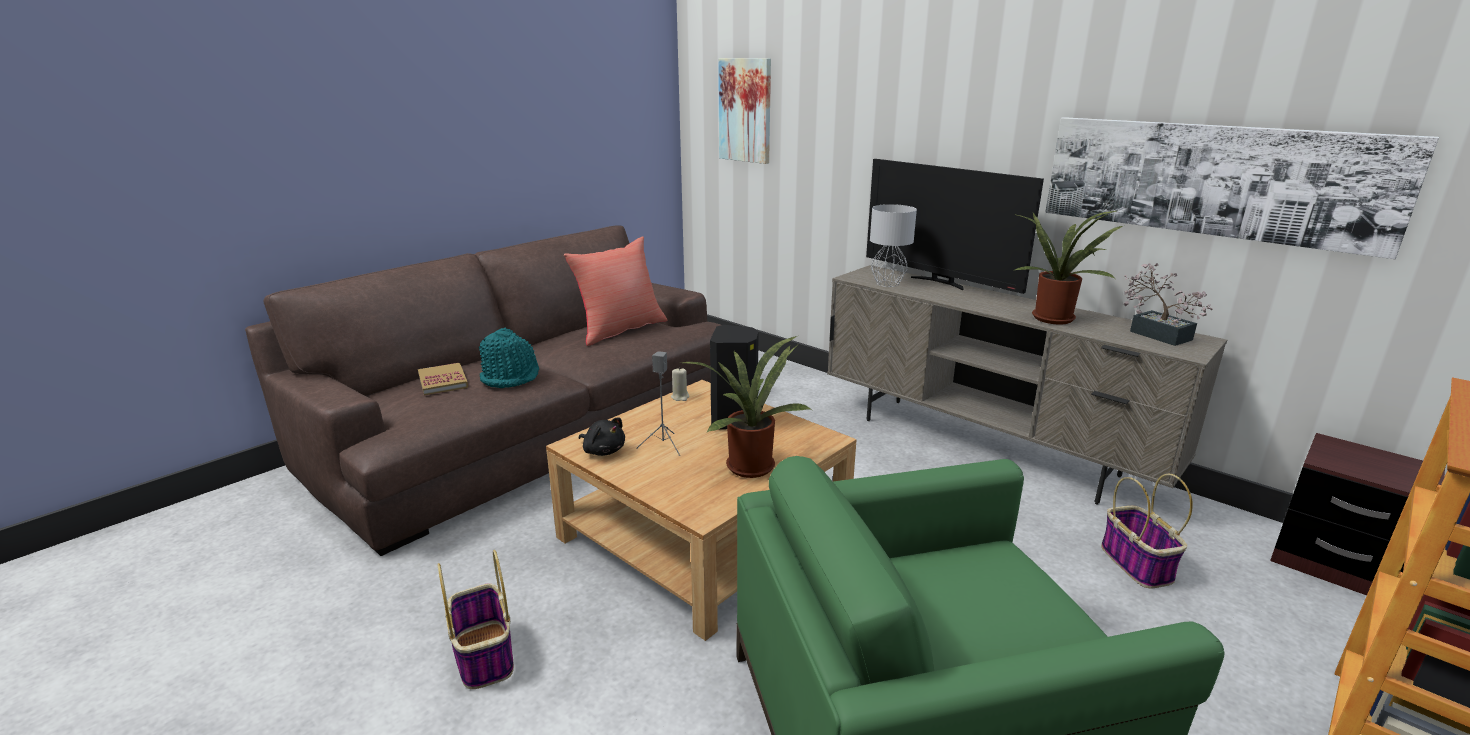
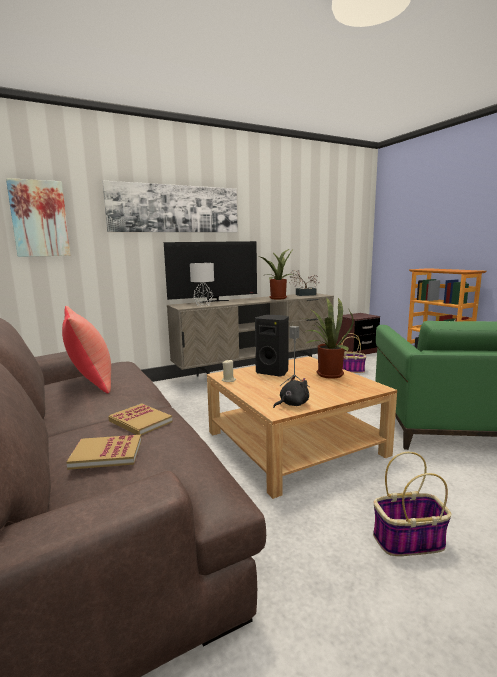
camera: 70 degrees left, 10 degrees down
(511, 377) = (140, 421): turquoise hat -> book
(1212, 180) = (297, 237): picture -> picture (175, 209)

